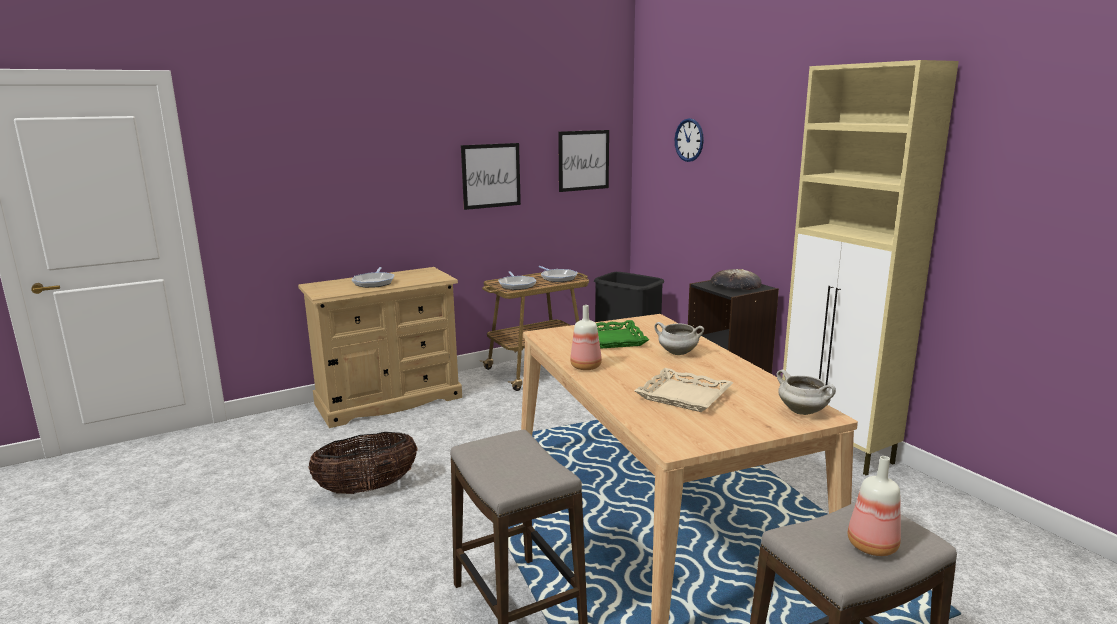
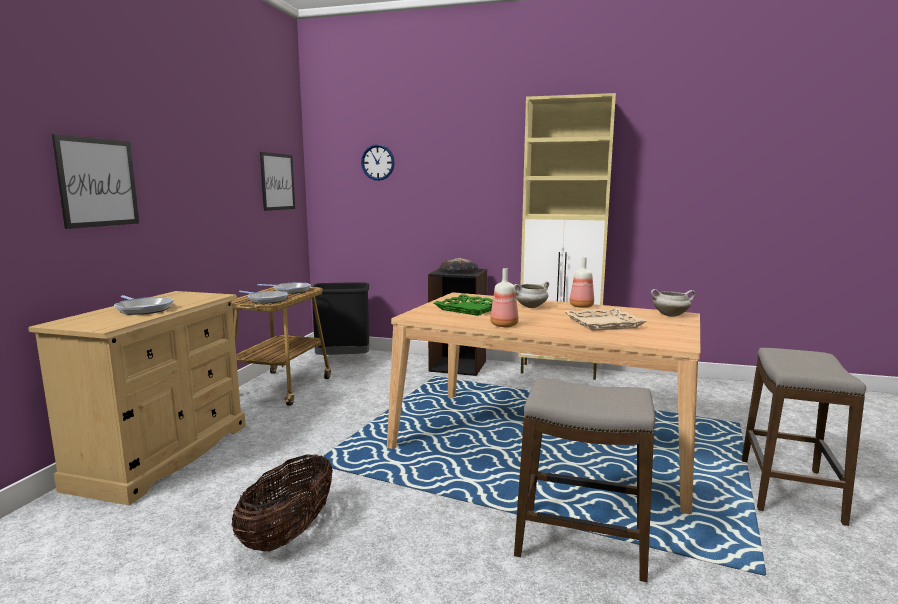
camera: 45 degrees left, 5 degrees down
(491, 175) = (214, 191): picture -> picture (98, 182)
(870, 546) = (818, 364): bottle -> bottle (581, 306)

